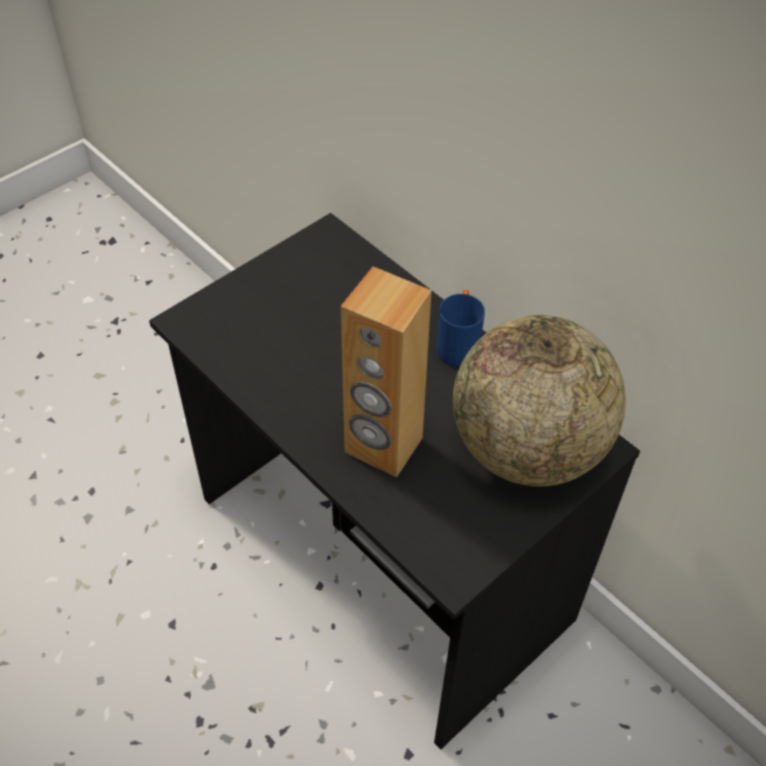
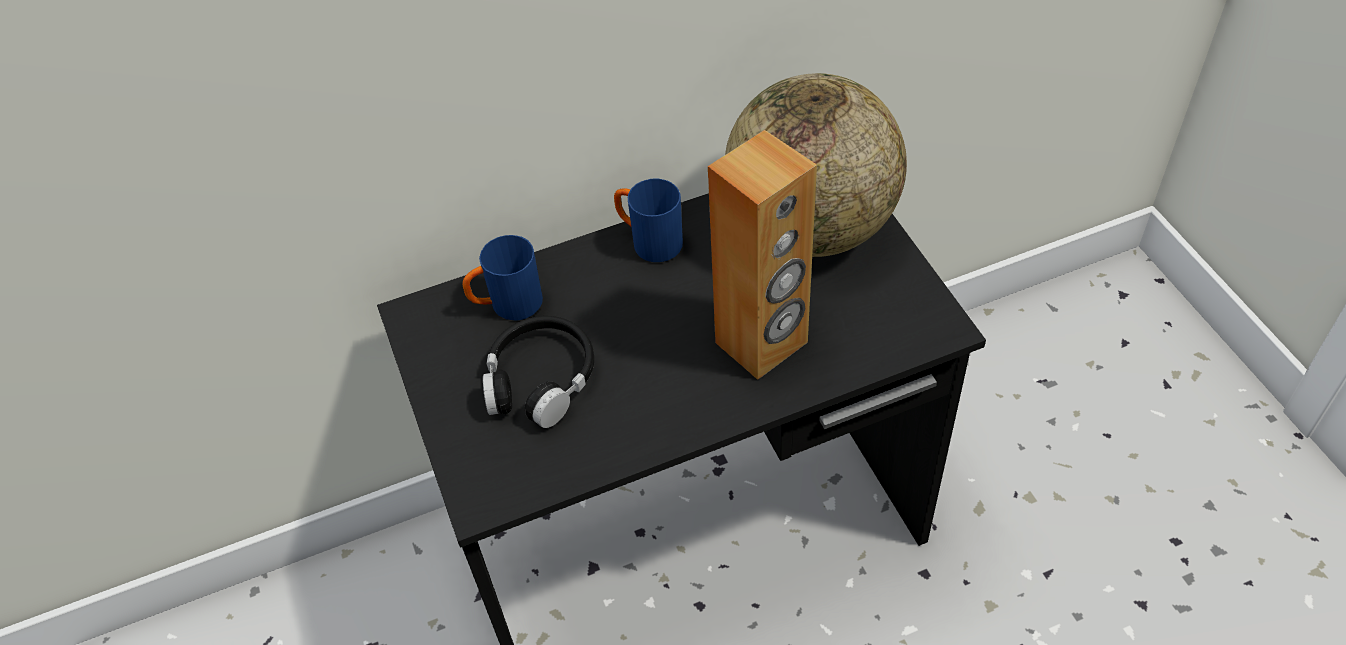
camera: 65 degrees left, 0 degrees up
(296, 320) = (540, 380): none -> black headphones
(357, 280) = (507, 305): none -> blue mug

